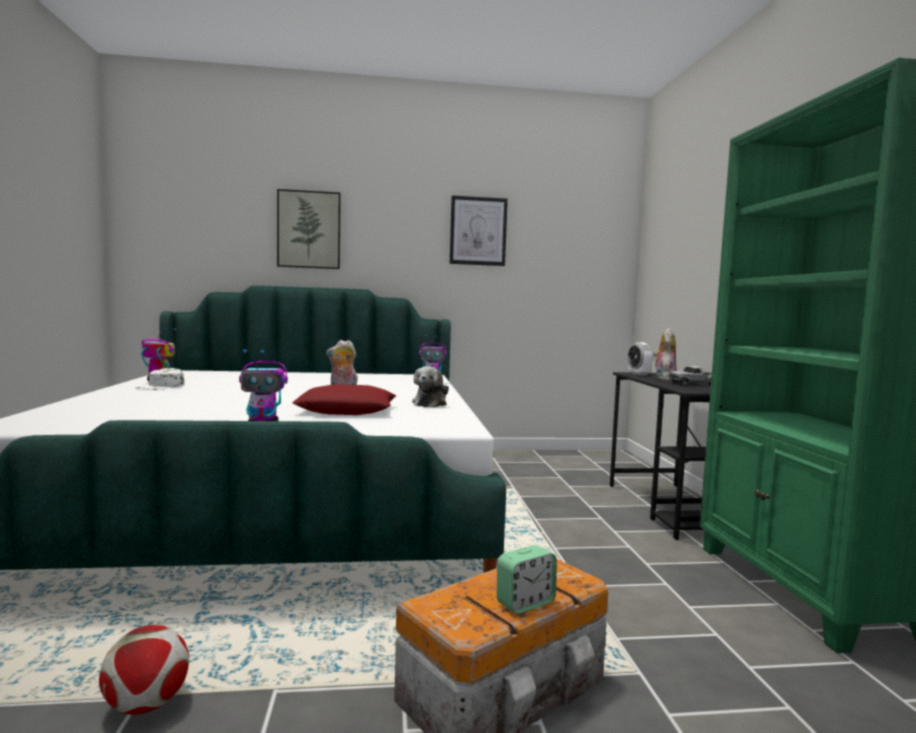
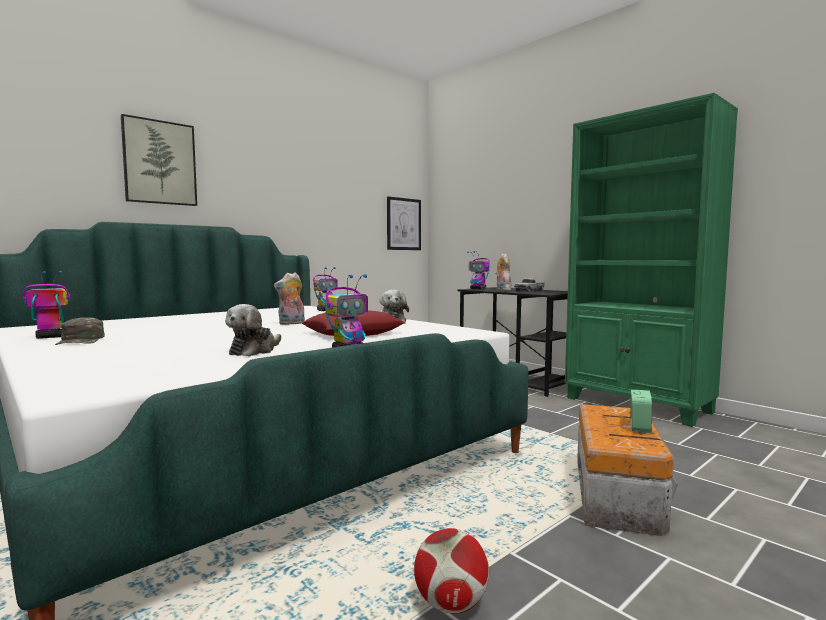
camera: 35 degrees left, 0 degrees up
(161, 387) = (81, 340): white cap -> green cap
(208, 414) = (254, 351): none -> plush toy
(478, 231) = (319, 175): picture -> picture (403, 224)
(639, 374) = (478, 289): alarm clock -> toy robot

